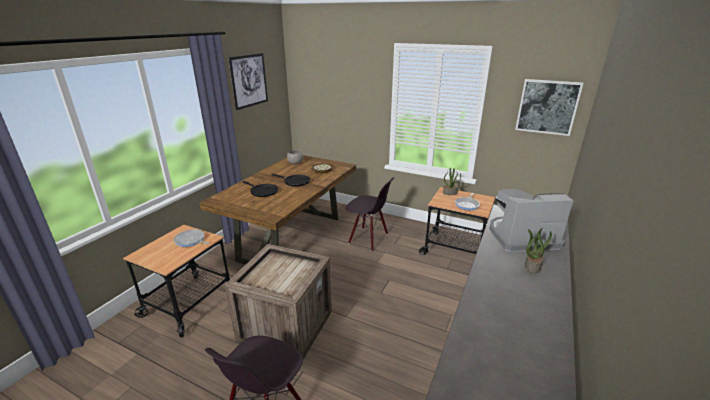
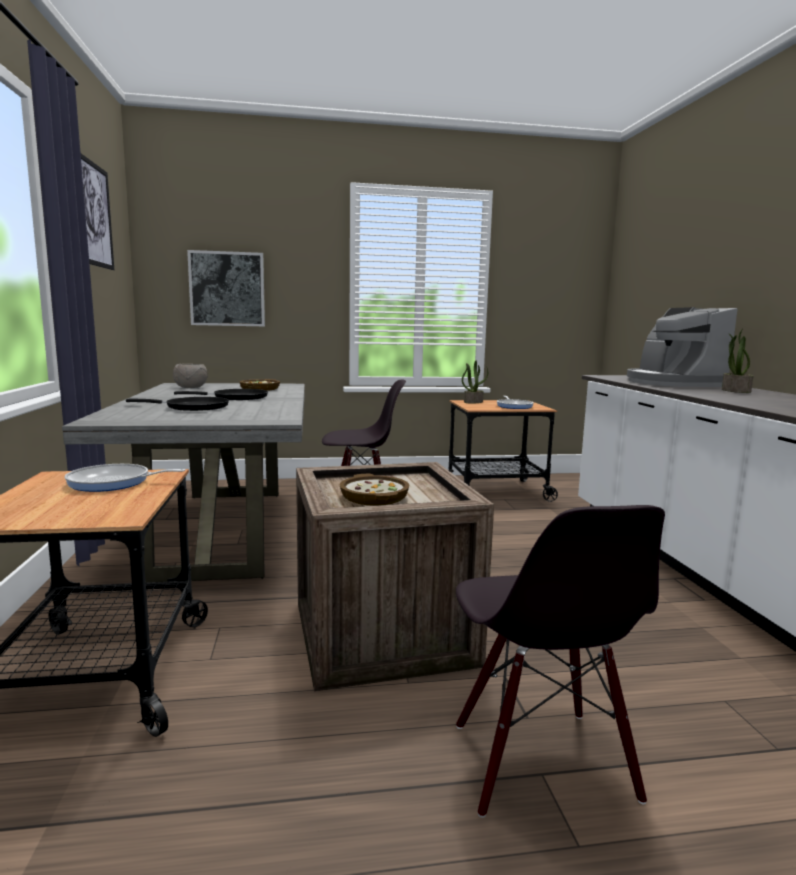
camera: 35 degrees left, 15 degrees down
(269, 276) = (373, 497): none -> bowl
(291, 239) = (222, 531): brown dining table -> grey dining table
(521, 237) = (671, 383): coffee machine -> coffee machine turned 60 degrees counterclockwise
(547, 107) = (565, 271): picture -> picture (227, 289)

